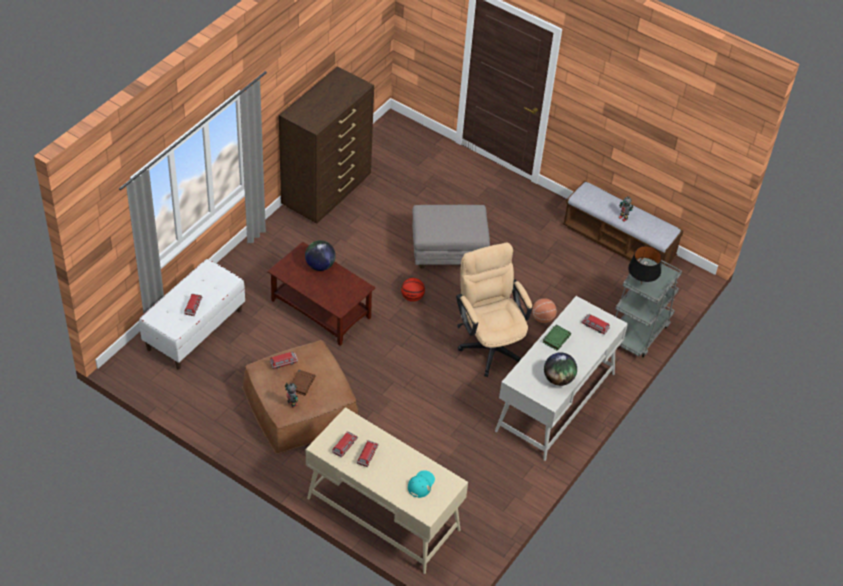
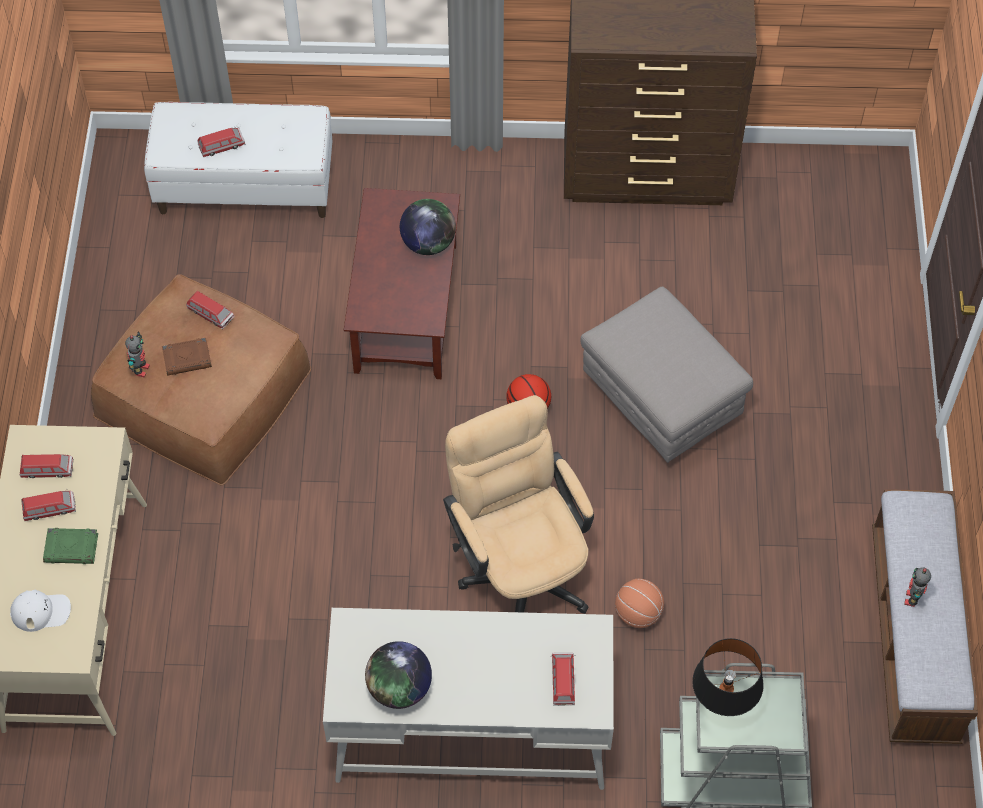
camera: 60 degrees right, 10 degrees up
(421, 484) = (41, 611): turquoise cap -> white cap
(489, 343) = (519, 567): beige office chair -> beige office chair turned 60 degrees counterclockwise
(556, 338) = (488, 637): green book -> green book (72, 548)

